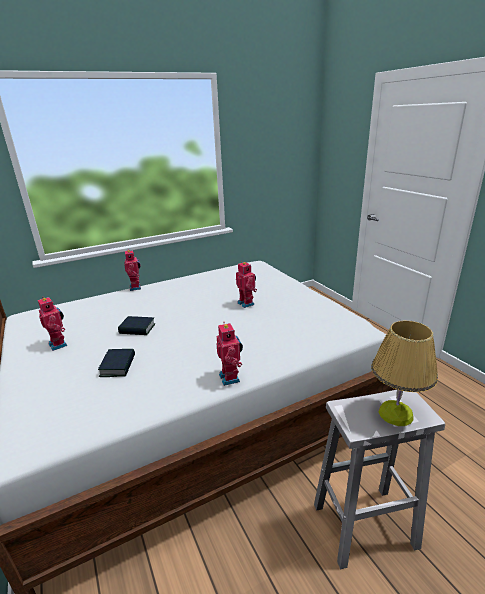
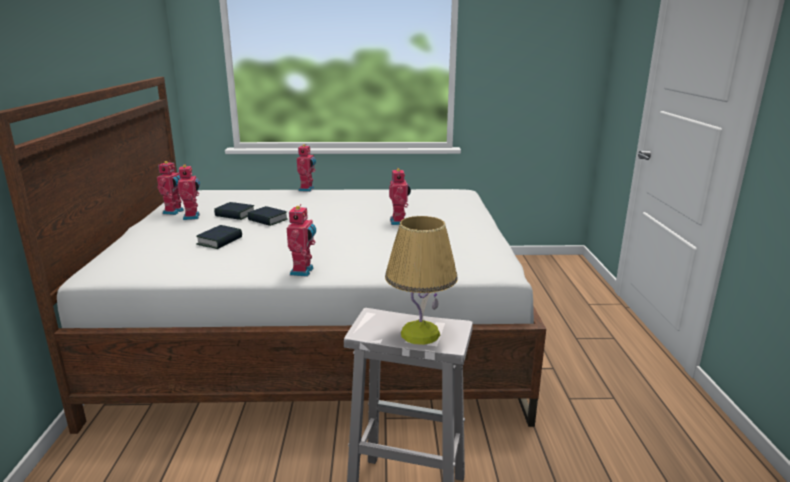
camera: 25 degrees right, 5 degrees down
(33, 343) = (174, 212): none -> toy robot
(100, 331) = (235, 215): none -> book

